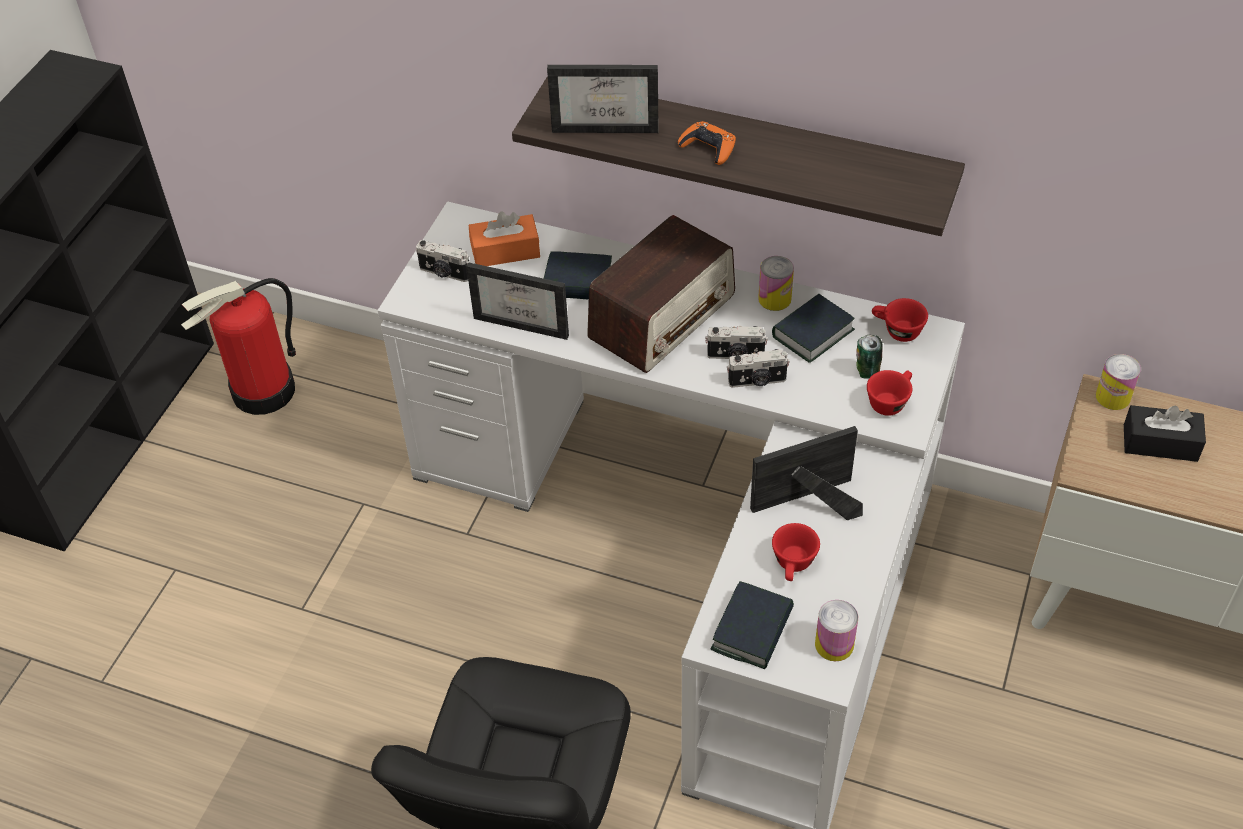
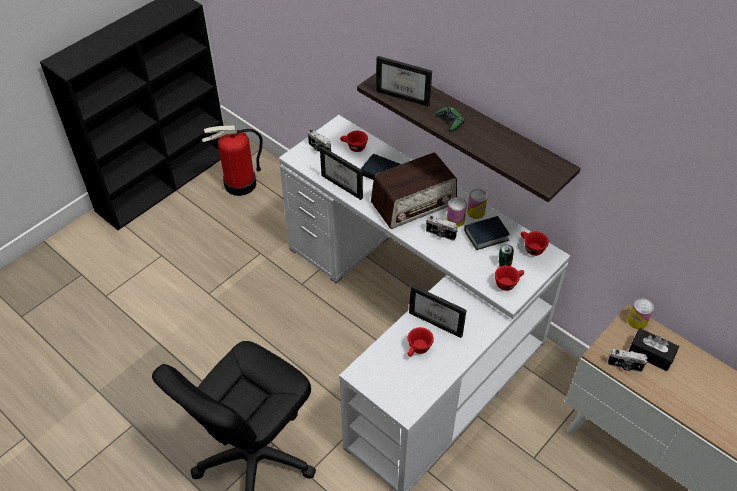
camera: 20 degrees right, 0 degrees up
(505, 251) = (353, 147): orange tissue box -> red cup
(708, 148) = (449, 121): orange game controller -> green game controller
(752, 630) = (380, 374): book -> none
(757, 381) = (444, 251): camera -> camera (625, 366)
(803, 503) = (439, 320): picture frame -> picture frame turned 150 degrees counterclockwise
(834, 644) = (417, 396): can -> can (455, 220)

